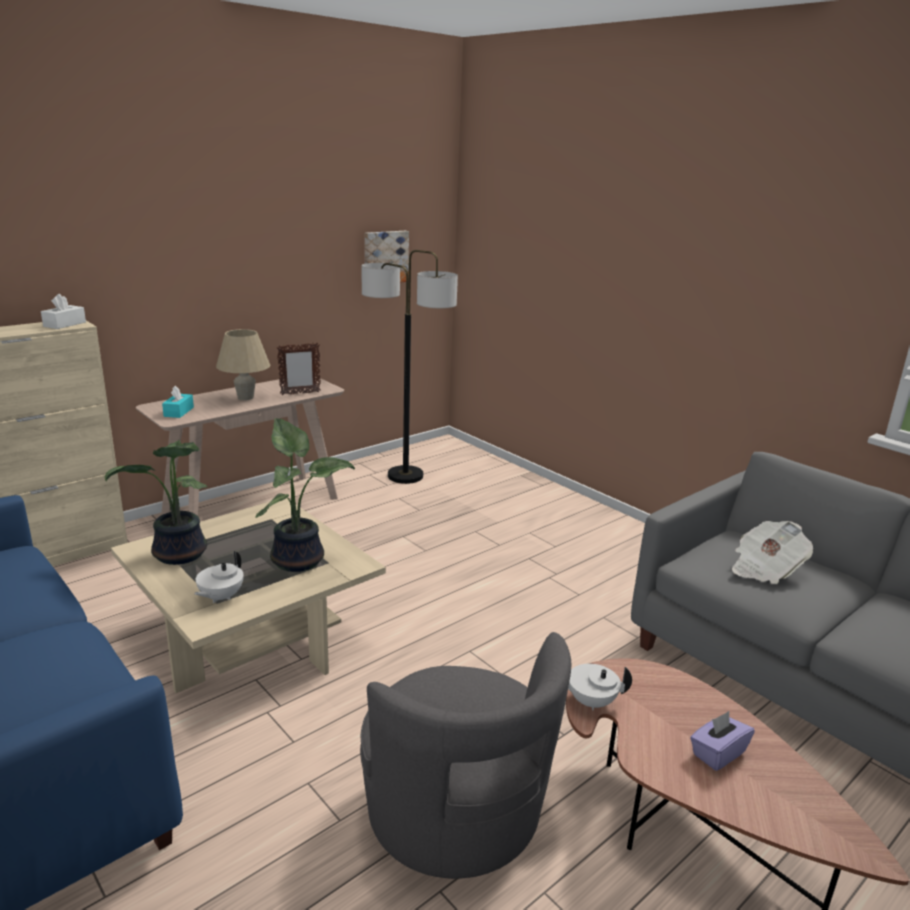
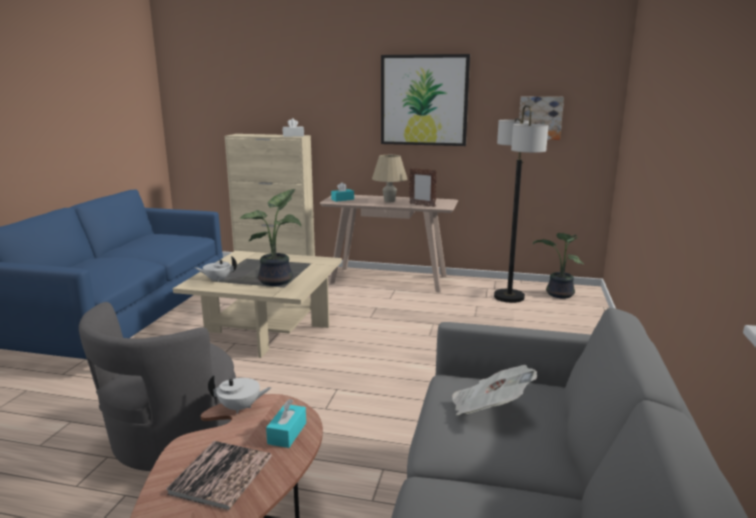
camera: 55 degrees right, 5 degrees down
(178, 555) = (245, 261): potted plant -> potted plant (558, 294)
(253, 245) = (424, 100): none -> picture
(590, 701) = (240, 408): white teapot -> white teapot turned 120 degrees clockwise
(665, 689) = (287, 433): none -> turquoise tissue box
(717, 753) = (221, 475): purple tissue box -> book

